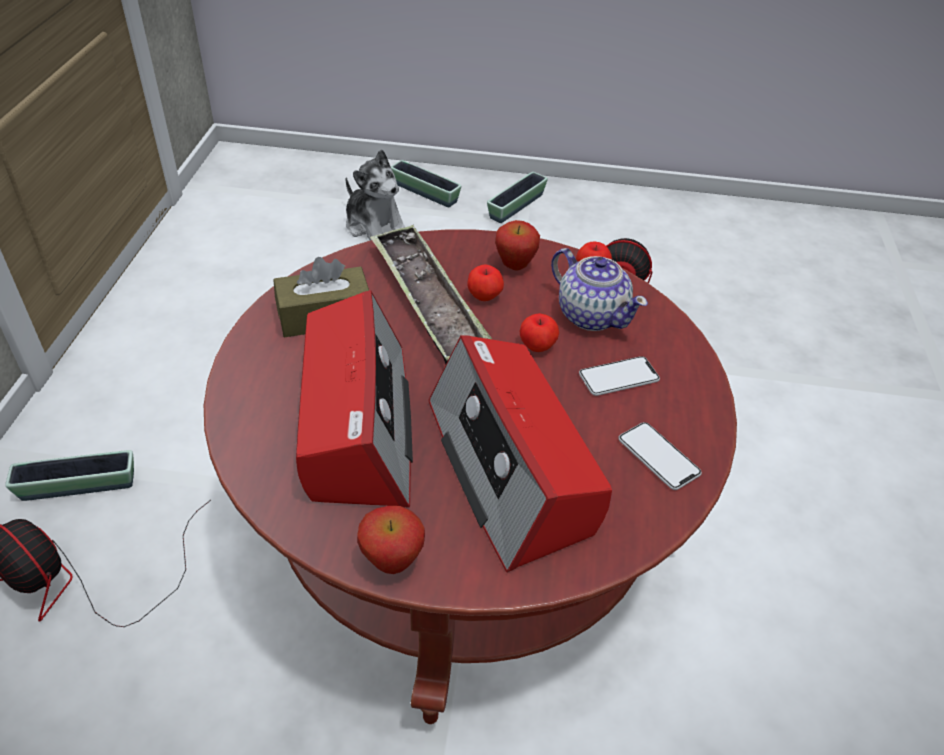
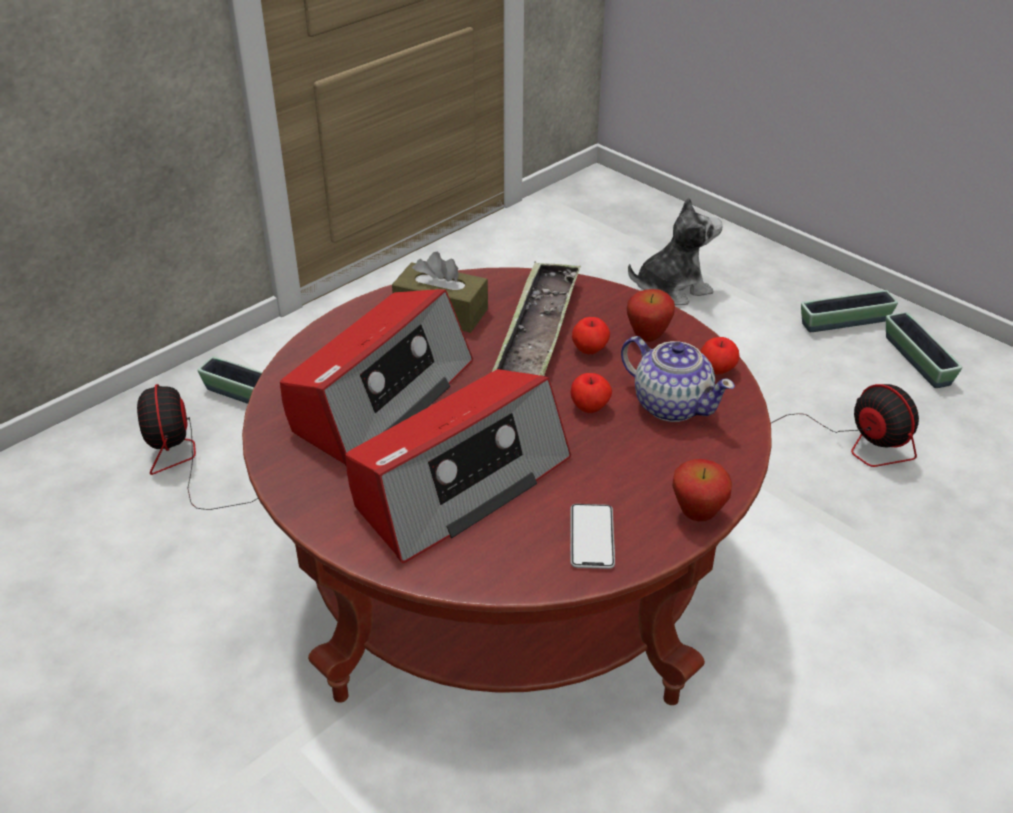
camera: 40 degrees right, 5 degrees down
(375, 226) = (672, 289): plush toy -> plush toy turned 105 degrees counterclockwise
(392, 562) = (302, 498): apple -> apple (697, 515)
(425, 193) = (755, 275): planter -> planter (917, 361)
(511, 468) = (458, 483): radio -> radio turned 150 degrees counterclockwise
(591, 315) = (671, 404): teapot -> teapot turned 45 degrees counterclockwise
(618, 377) = (633, 463): phone -> none

